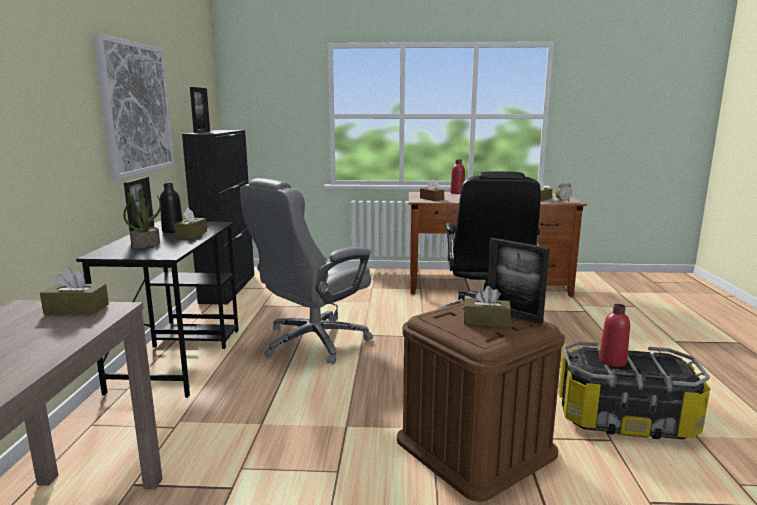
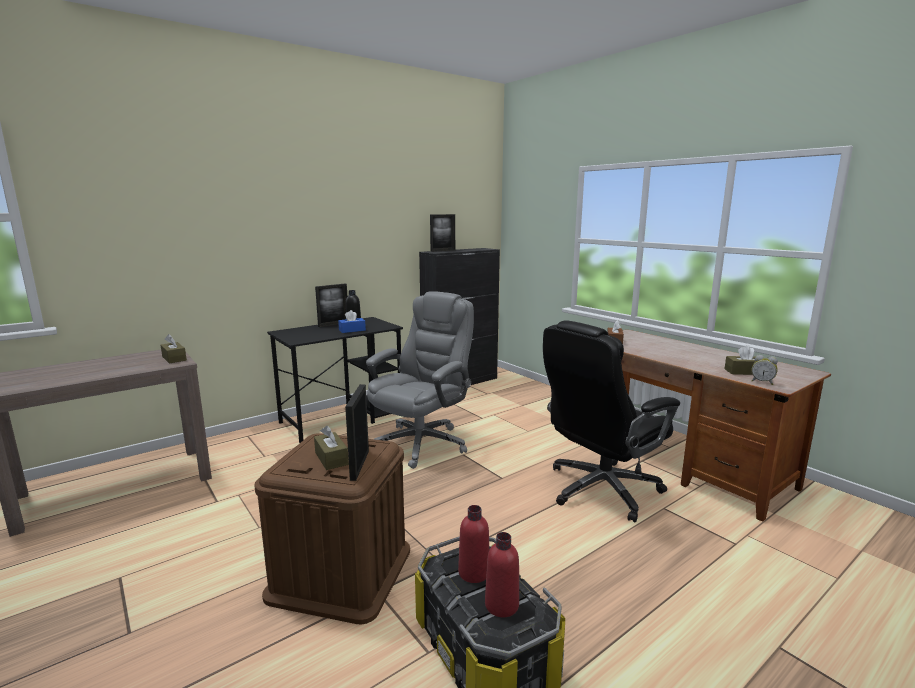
camera: 50 degrees right, 0 degrees up
(136, 108) = (362, 233): picture -> none
(146, 245) = (312, 331): potted plant -> none
(191, 234) = (352, 330): brown tissue box -> blue tissue box
(312, 342) = (422, 443): grey office chair -> grey office chair turned 120 degrees clockwise
(457, 193) = (671, 341): red bottle -> red bottle (501, 605)

